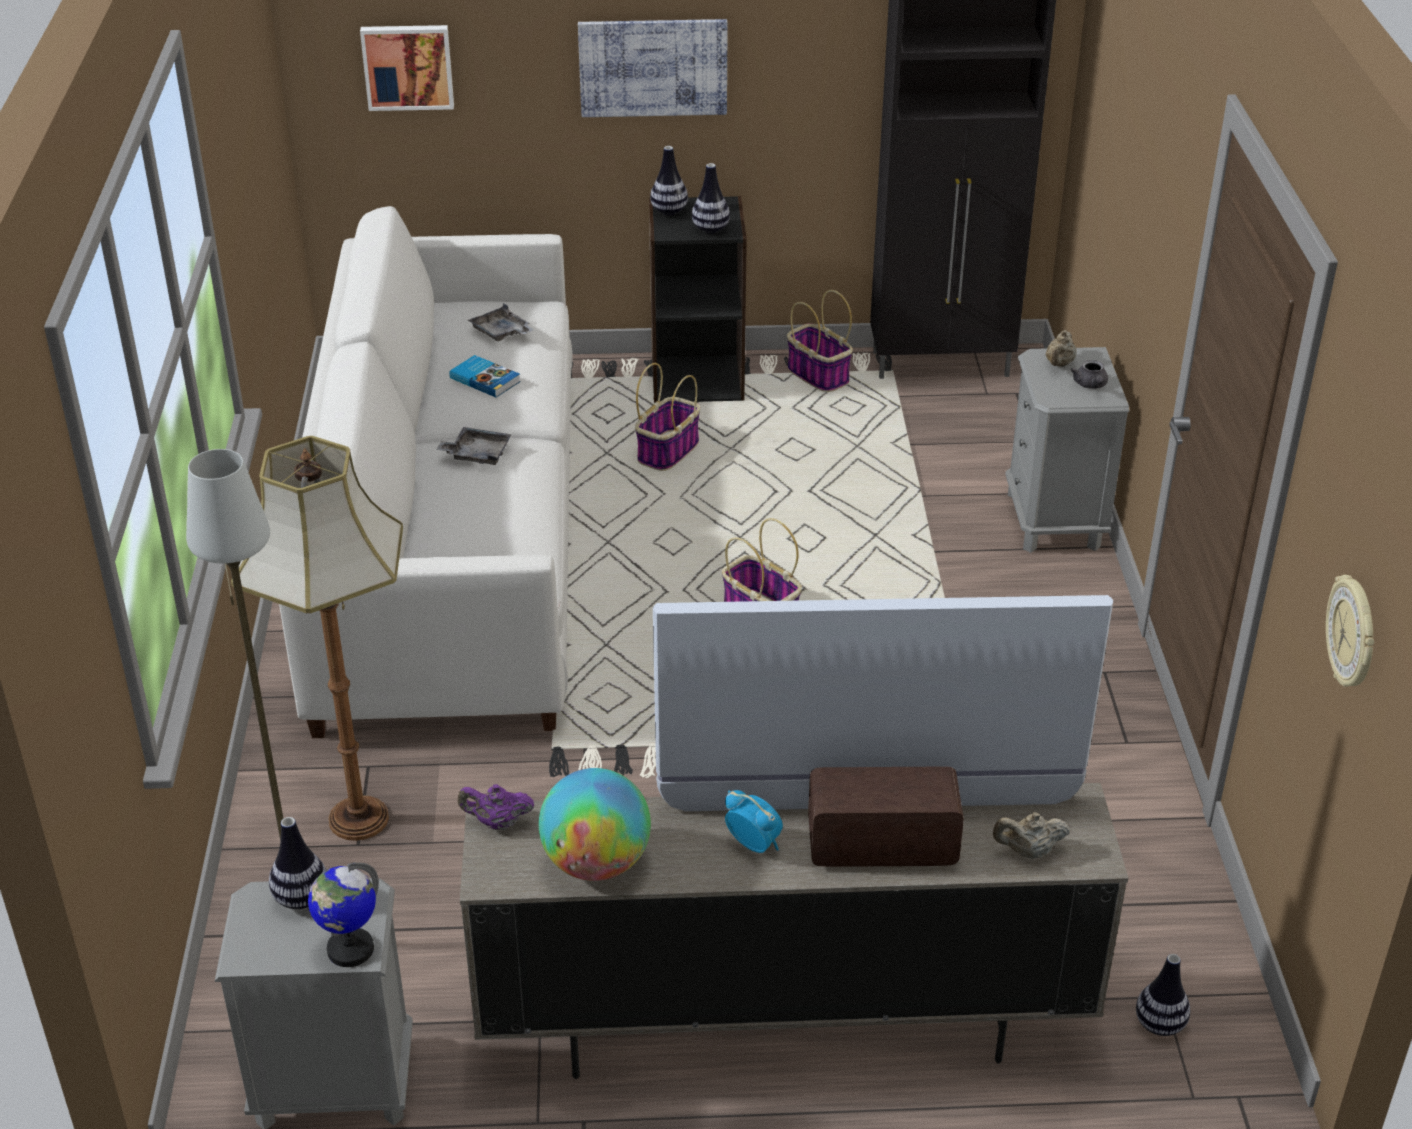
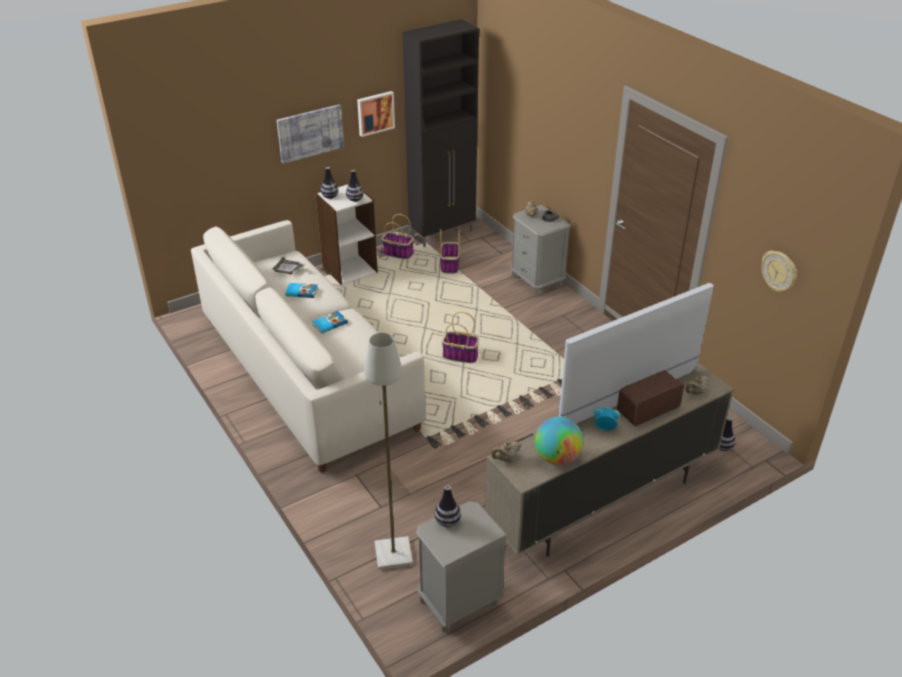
camera: 30 degrees left, 0 degrees up
(350, 949) = (486, 532): globe -> none
(356, 819) = (371, 497): floor lamp -> none
(408, 66) = (201, 158): picture -> picture (375, 113)
(477, 454) = (329, 323): grey tray -> book
(497, 823) = (506, 459): purple teapot -> beige teapot
(668, 451) = (364, 303): basket -> basket (449, 265)
(697, 378) = (349, 269): black bookcase -> white bookcase

